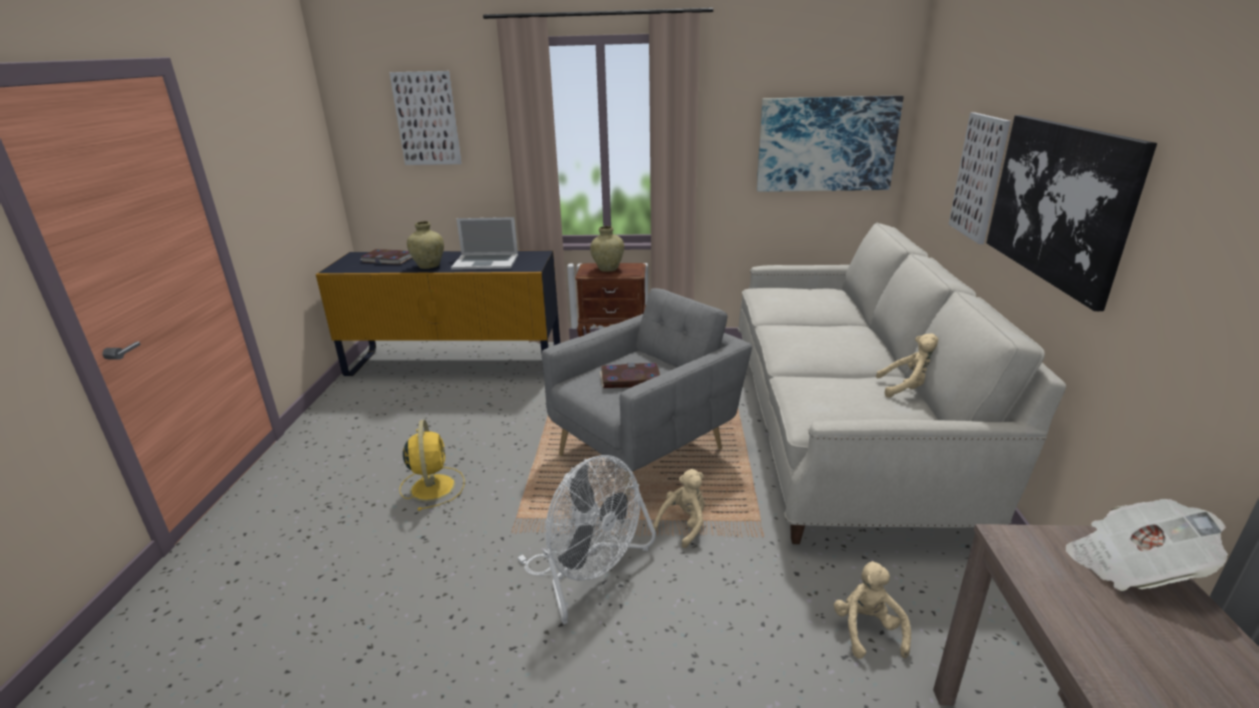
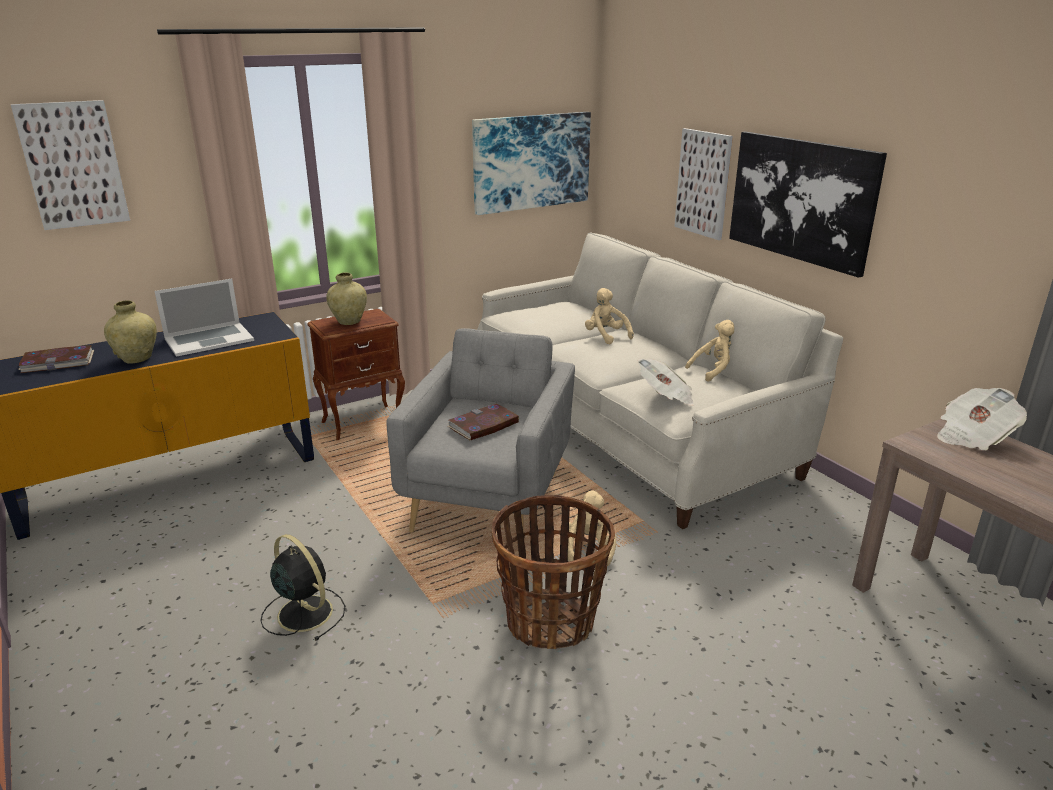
camera: 35 degrees left, 0 degrees up
(432, 486) = (303, 612): yellow fan -> black fan
(586, 574) = (550, 621): white fan -> basket
(818, 399) = (665, 396): none -> newspaper
(867, 630) = (784, 567): beige plush toy -> beige plush toy (606, 336)

